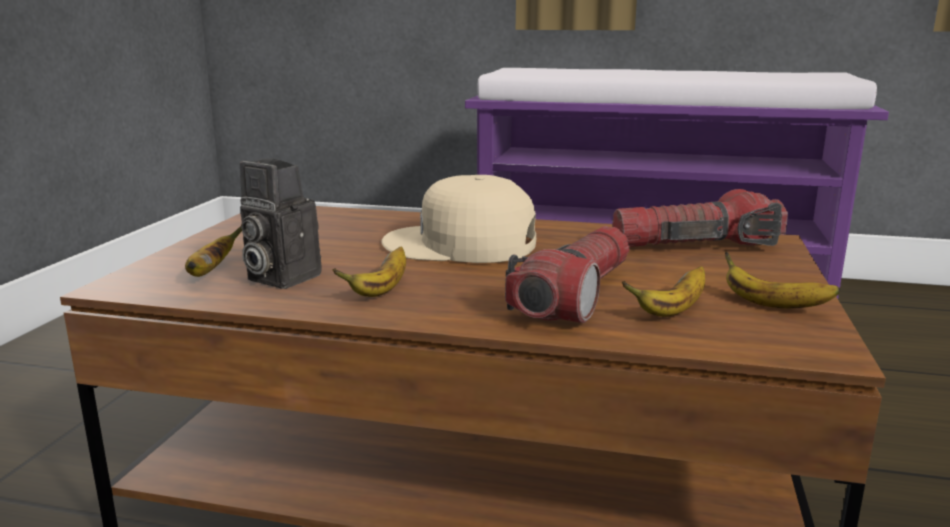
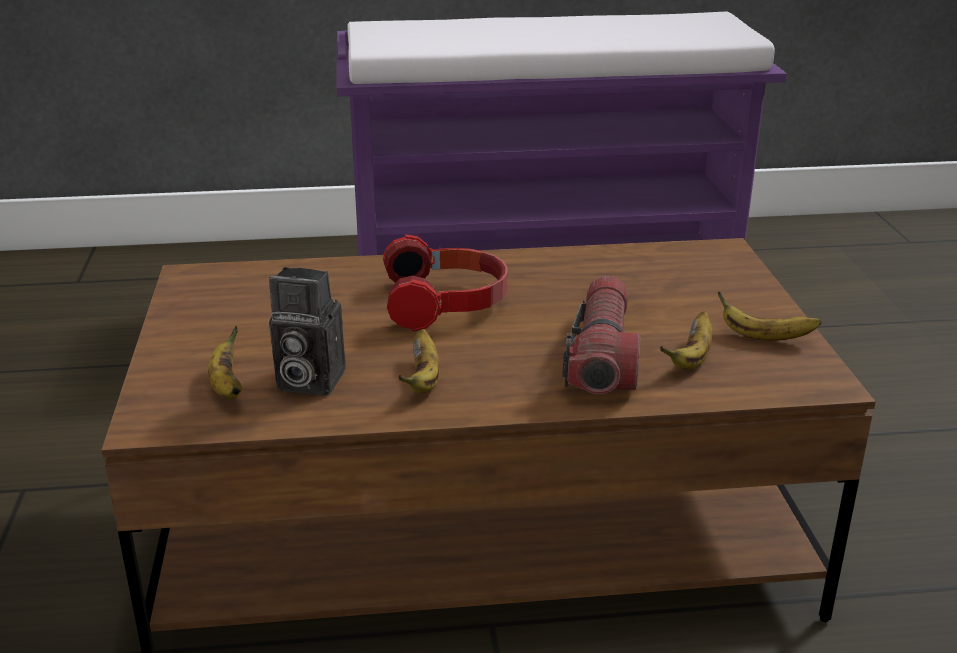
camera: 20 degrees left, 10 degrees up
(460, 245) = (446, 303): beige cap -> headphones
(695, 245) = (663, 268): flashlight -> none

